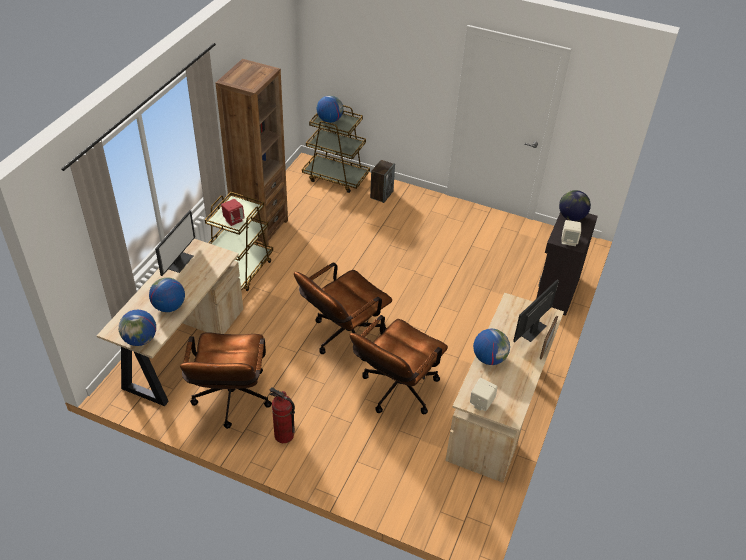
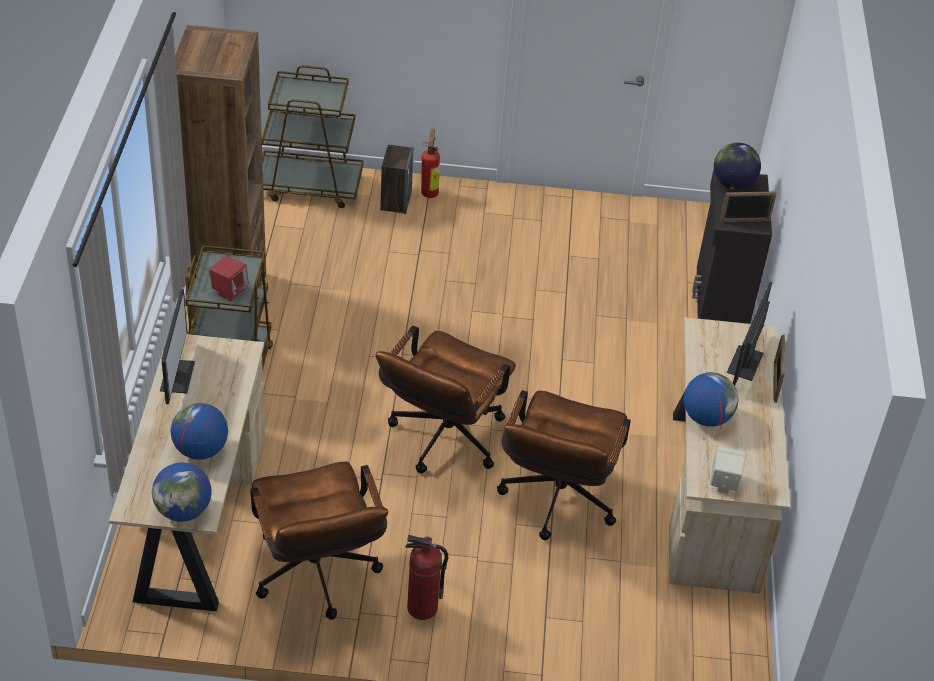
camera: 20 degrees left, 0 degrees up
(329, 120) = (297, 95): globe -> none
(404, 193) = (430, 192): none -> fire extinguisher
(569, 241) = (744, 221): beige speaker -> picture frame

